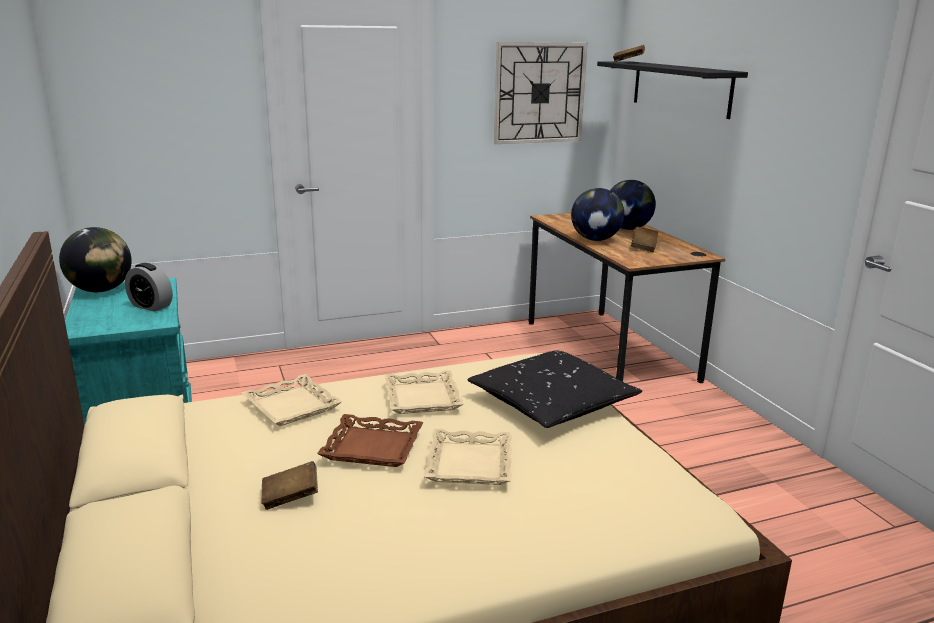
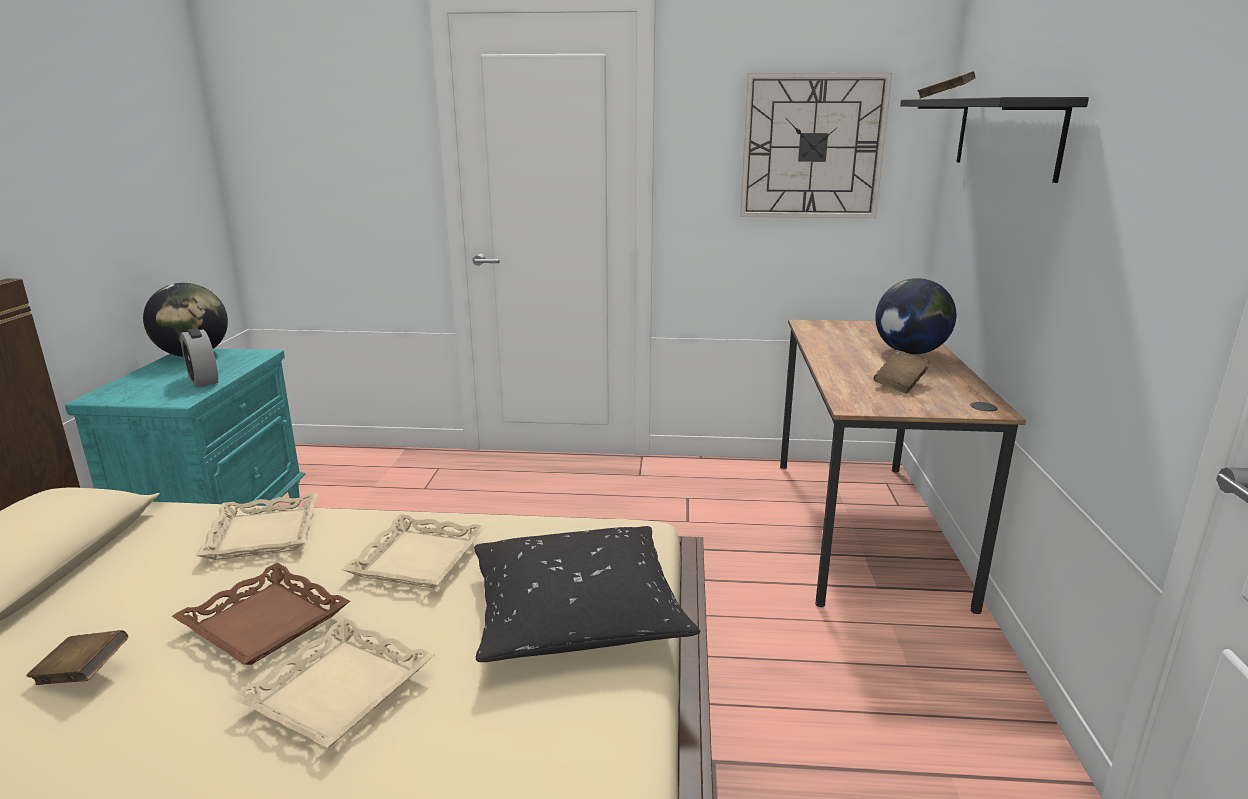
camera: 25 degrees right, 0 degrees up
(595, 239) = (838, 363): globe -> none

